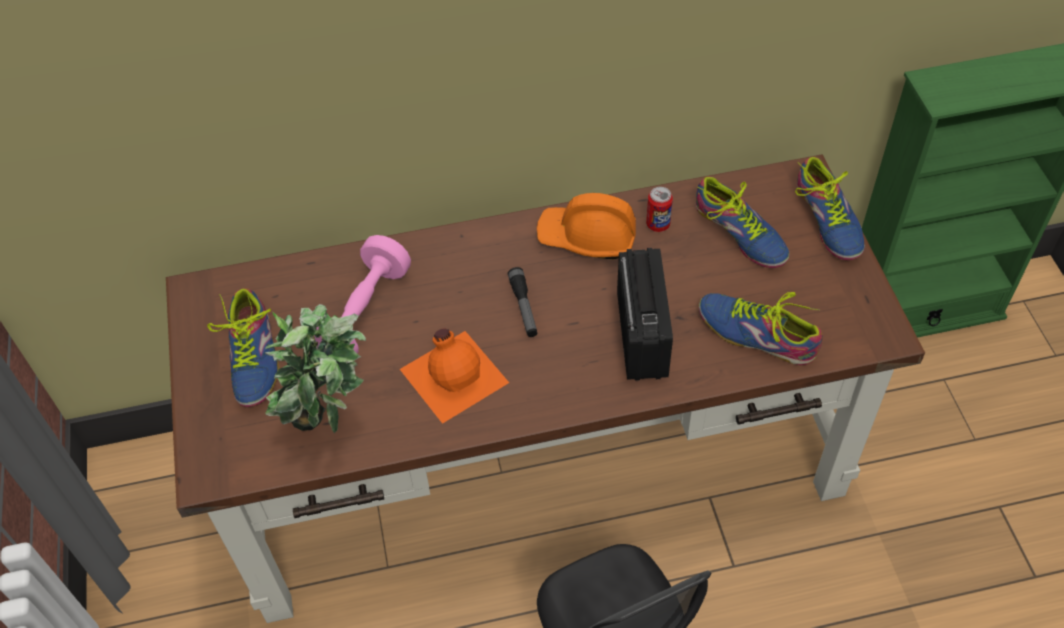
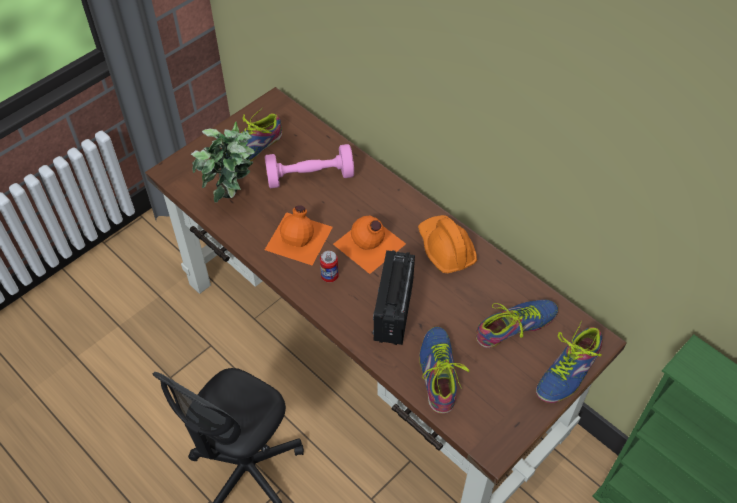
camera: 55 degrees right, 0 degrees up
(524, 307) = (369, 245): flashlight -> orange bottle
(642, 334) = (393, 312): radio -> radio turned 135 degrees clockwise
(658, 224) = (485, 279): can -> can (329, 276)
(740, 233) = (515, 326): shoe -> shoe turned 135 degrees counterclockwise

